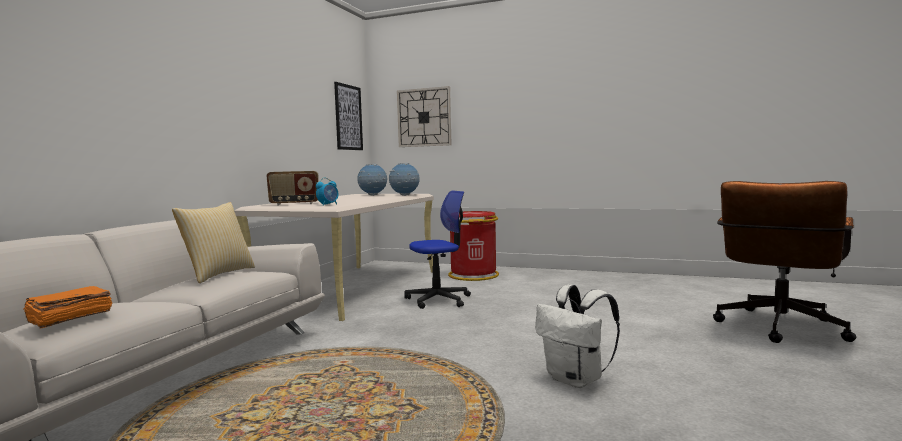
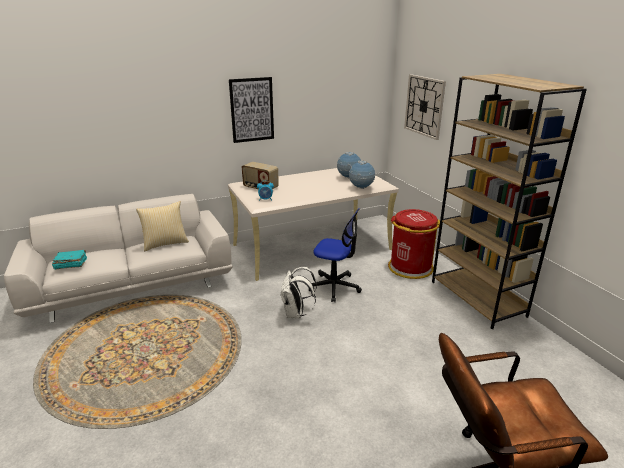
camera: 45 degrees right, 20 degrees up
(69, 318) = (70, 264): orange book -> turquoise book
(348, 117) = (360, 99): picture -> picture (252, 110)
(558, 274) = (478, 299): none -> brown bookcase
(576, 380) = (261, 410): white backpack -> white backpack (296, 314)

